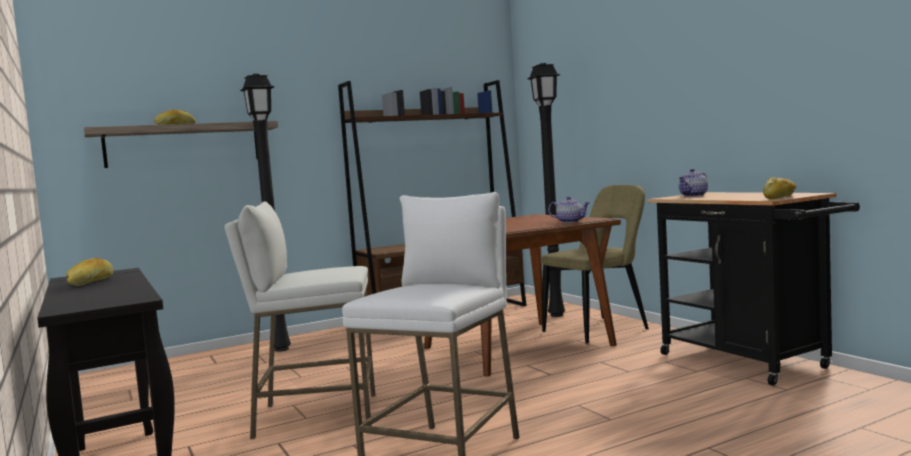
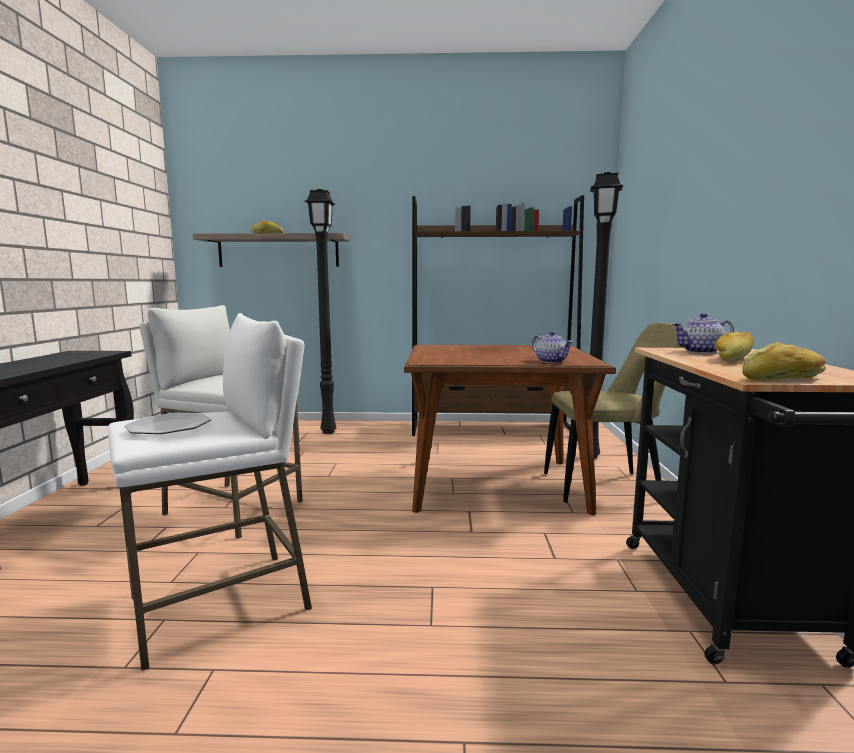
camera: 30 degrees right, 5 degrees up
(91, 282) = (49, 359): bread -> bread (732, 359)
(424, 291) = (169, 426): none -> plate

